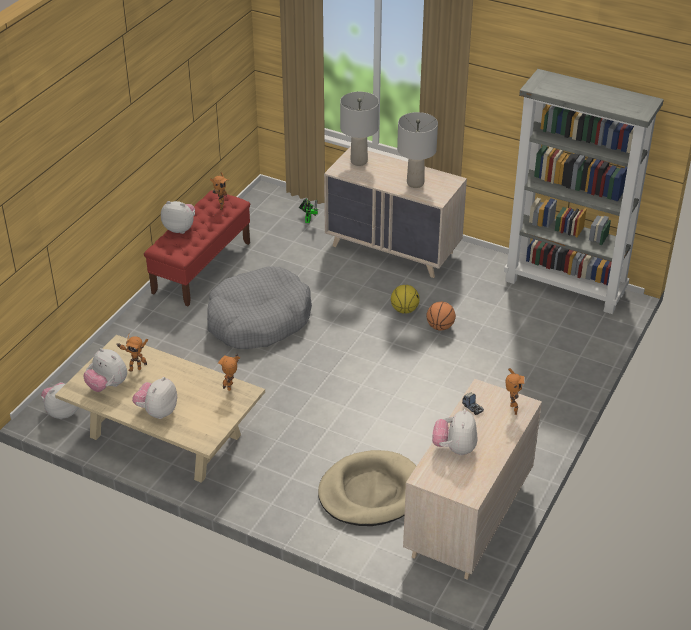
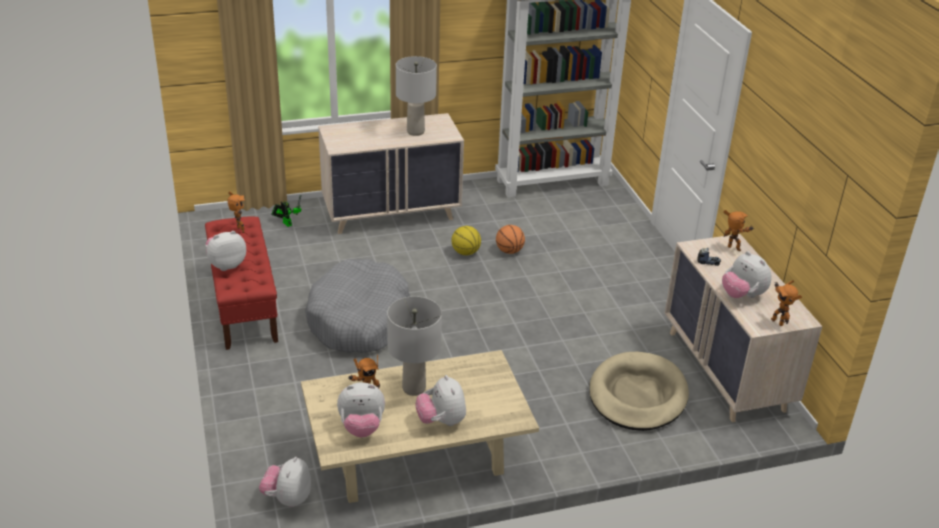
camera: 45 degrees left, 5 degrees down
(232, 387) = (473, 364): toy robot -> toy robot (778, 321)
(359, 161) = (344, 134): grey table lamp -> grey table lamp (414, 388)

